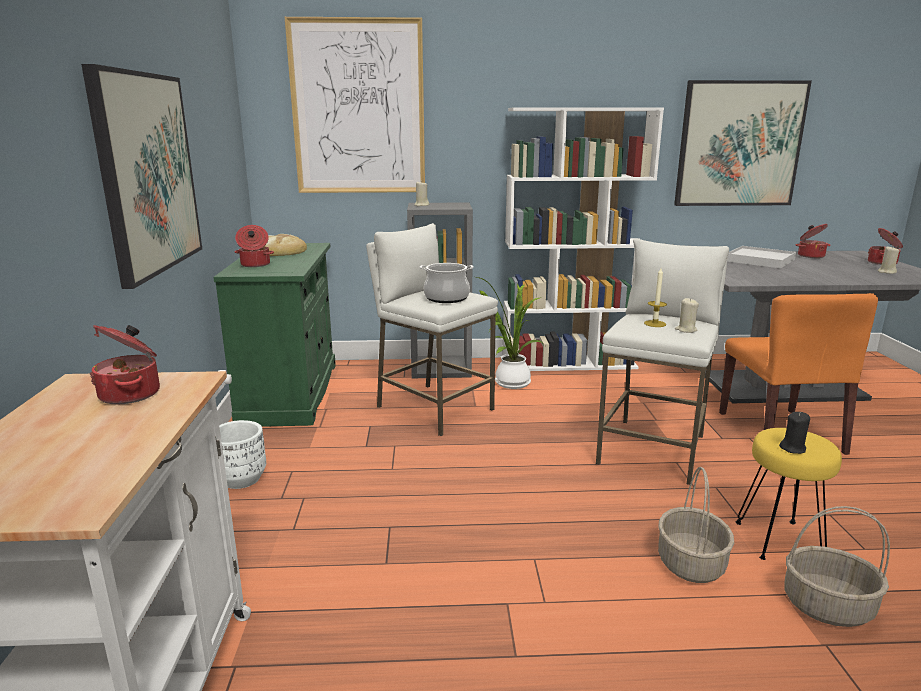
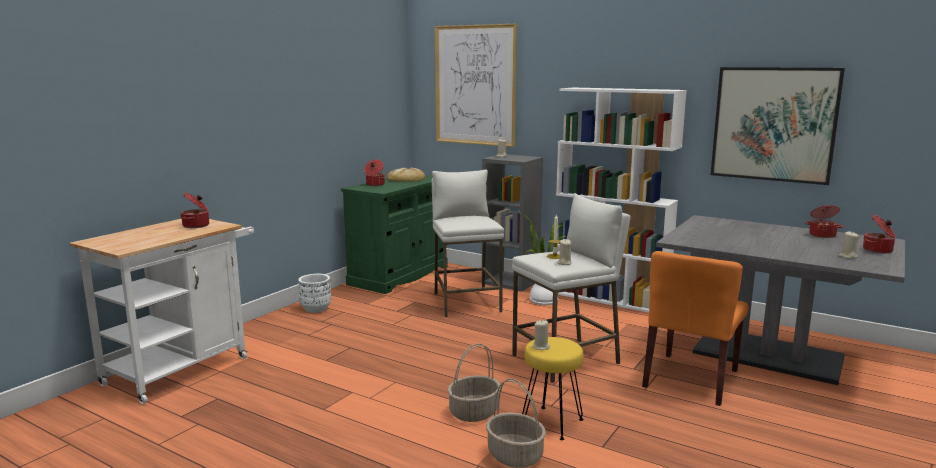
camera: 35 degrees right, 5 degrees down
(147, 173) = (288, 126): picture -> none
(446, 298) = (467, 221): cooking pot -> none
(760, 260) = (754, 231): white tray -> none
(793, 448) = (541, 347): black candle -> beige candle

